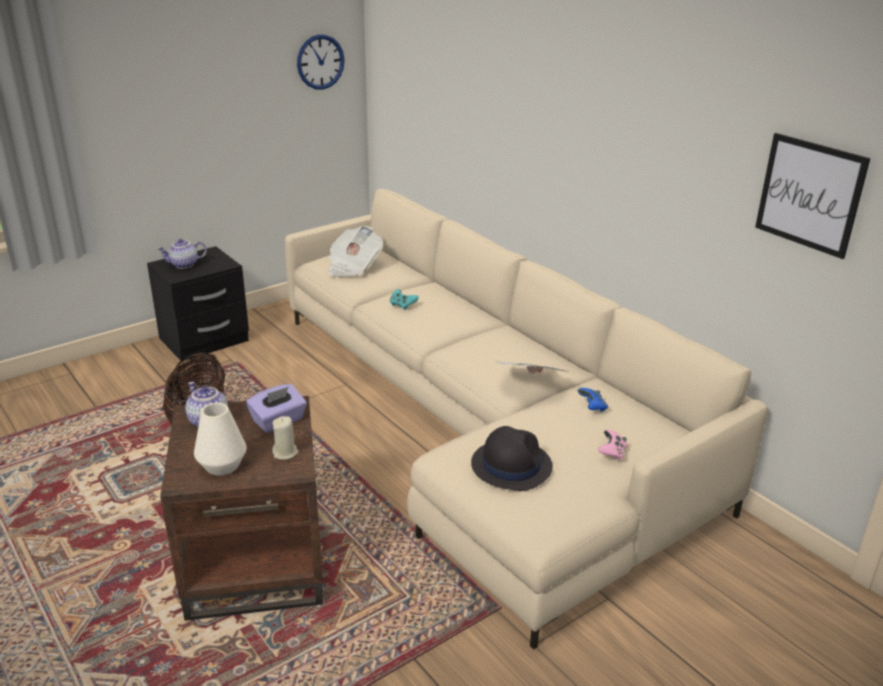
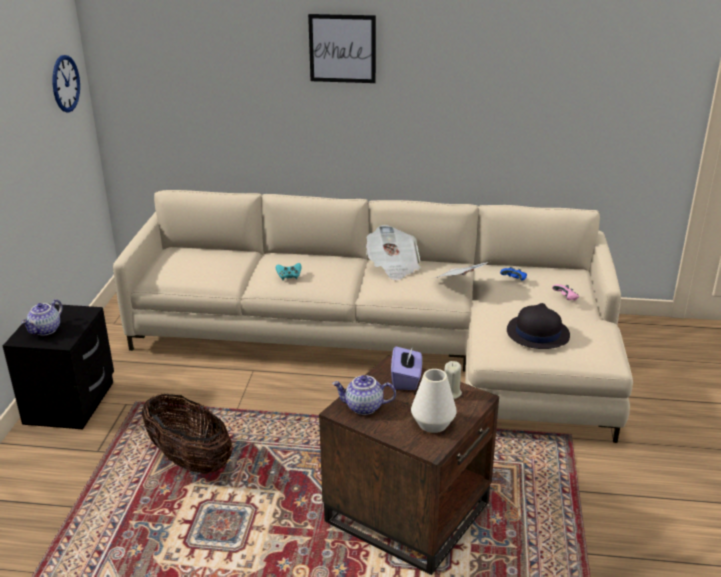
camera: 45 degrees left, 0 degrees up
(353, 267) = (194, 268): newspaper -> newspaper (393, 266)
(809, 194) = (613, 82): picture -> picture (342, 48)

